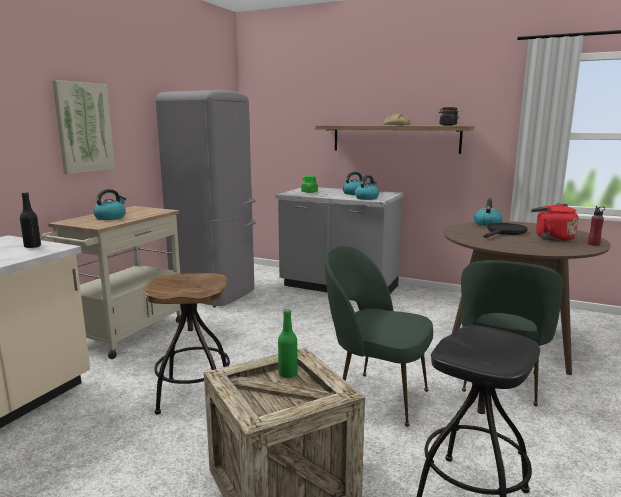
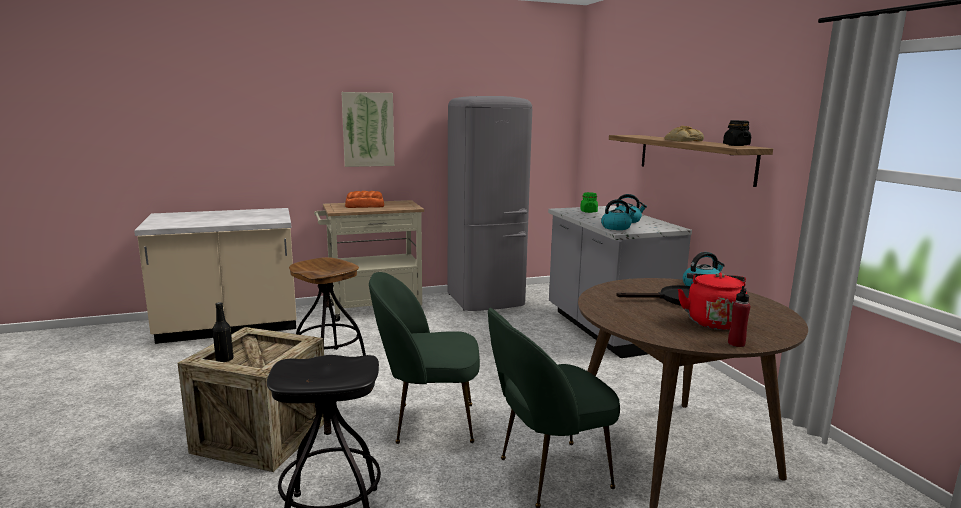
camera: 45 degrees right, 0 degrees up
(32, 246) = (271, 217): black bottle -> black bottle (224, 359)
(110, 217) = (364, 206): kettle -> bread
(288, 374) = (281, 349): green bottle -> none
(375, 396) = (427, 423): green chair -> green chair turned 75 degrees counterclockwise

